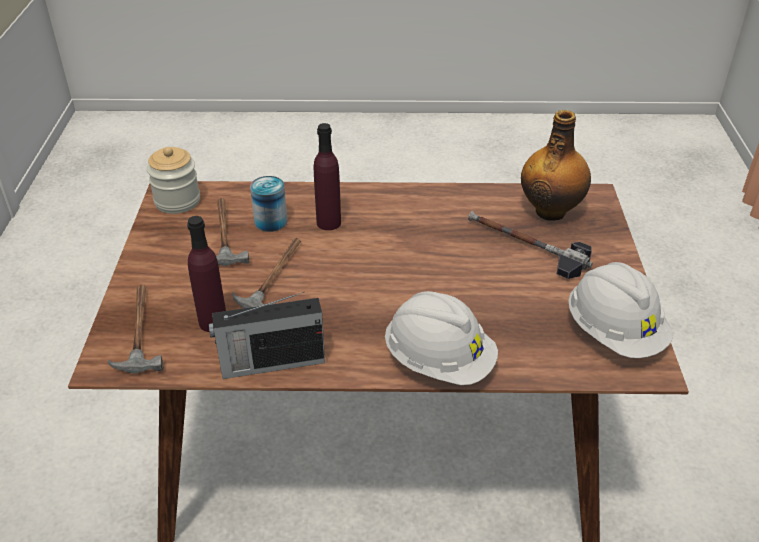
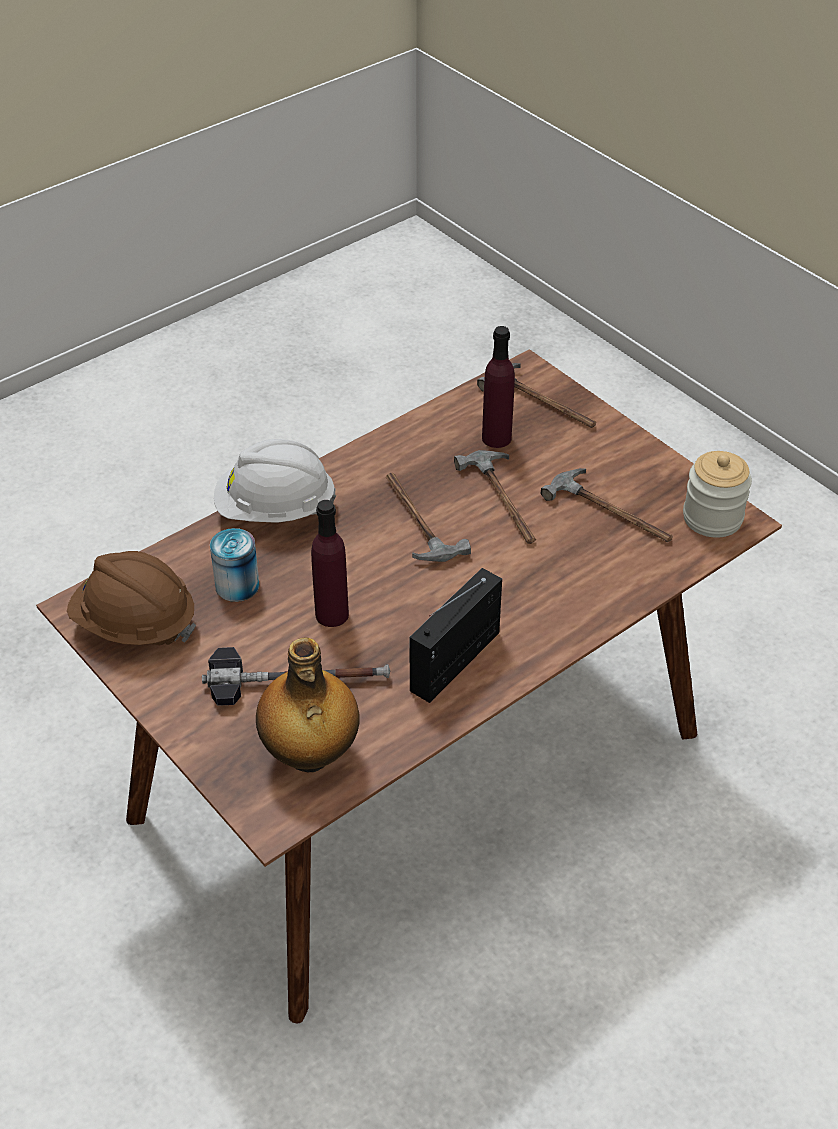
camera: 140 degrees right, 5 degrees up
(270, 363) = (408, 436): radio -> radio (457, 660)
(271, 221) = (589, 551): can -> can (237, 585)
(328, 223) = (532, 585): purple bottle -> purple bottle (332, 614)
(347, 296) = (416, 520): none -> hammer
(614, 333) = (135, 624): white hard hat -> brown hard hat

